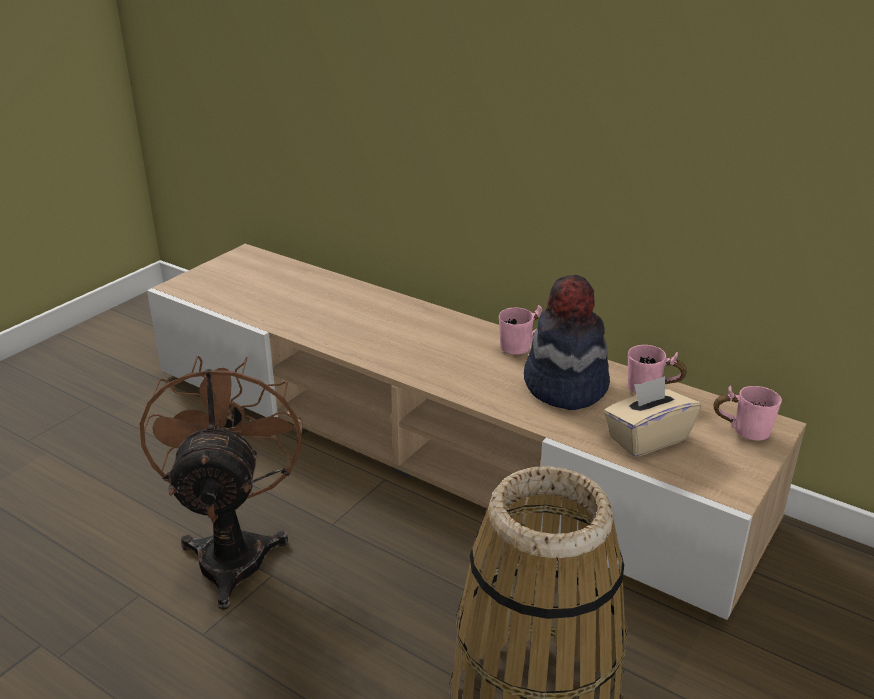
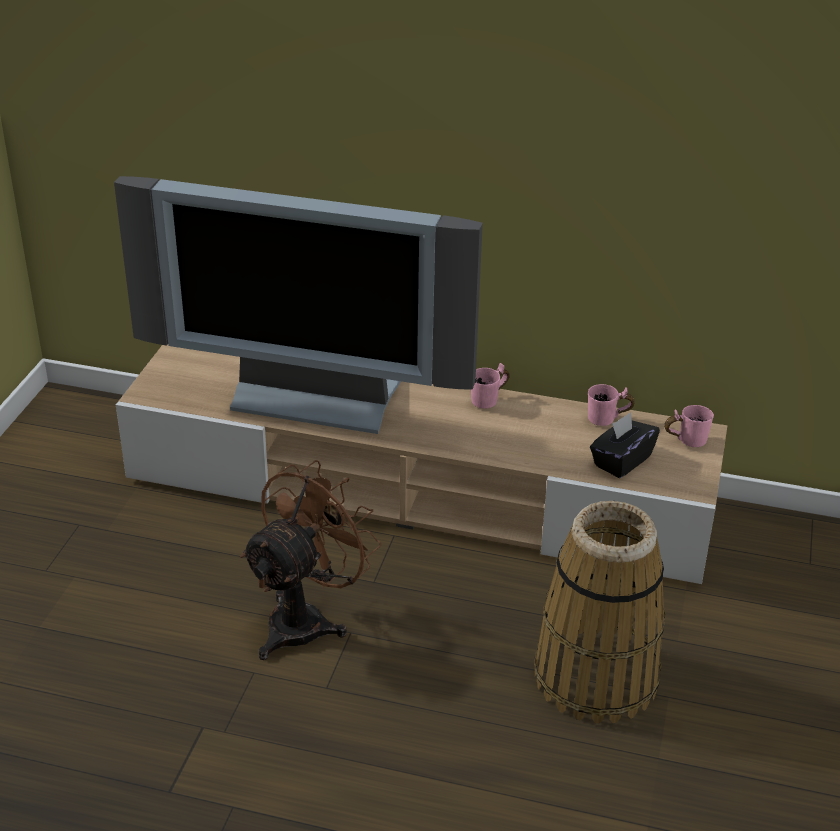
camera: 20 degrees left, 5 degrees up
(234, 549) = (306, 620): brown fan -> brown fan turned 60 degrees clockwise
(338, 317) = (316, 400): none -> television
(564, 385) = (540, 429): hat -> none
(647, 438) = (621, 461): beige tissue box -> black tissue box

